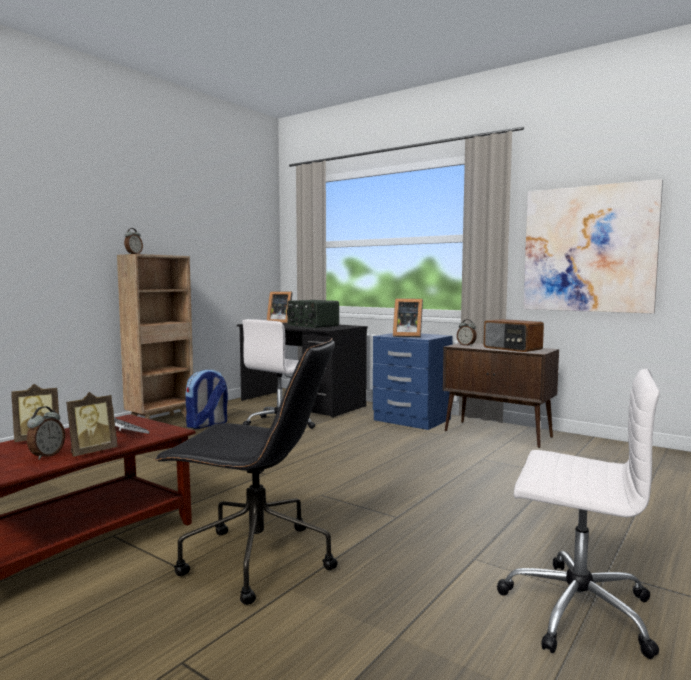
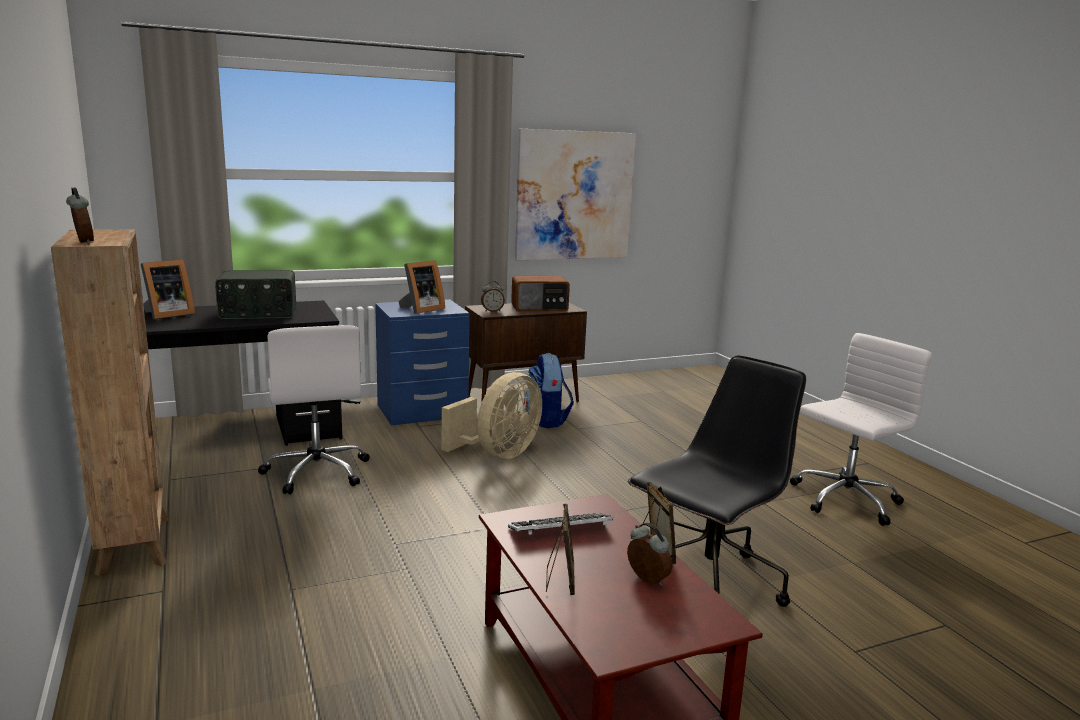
camera: 60 degrees left, 10 degrees up
(207, 425) = (226, 515): backpack -> backpack (547, 420)
(383, 450) = (498, 454): none -> beige fan

